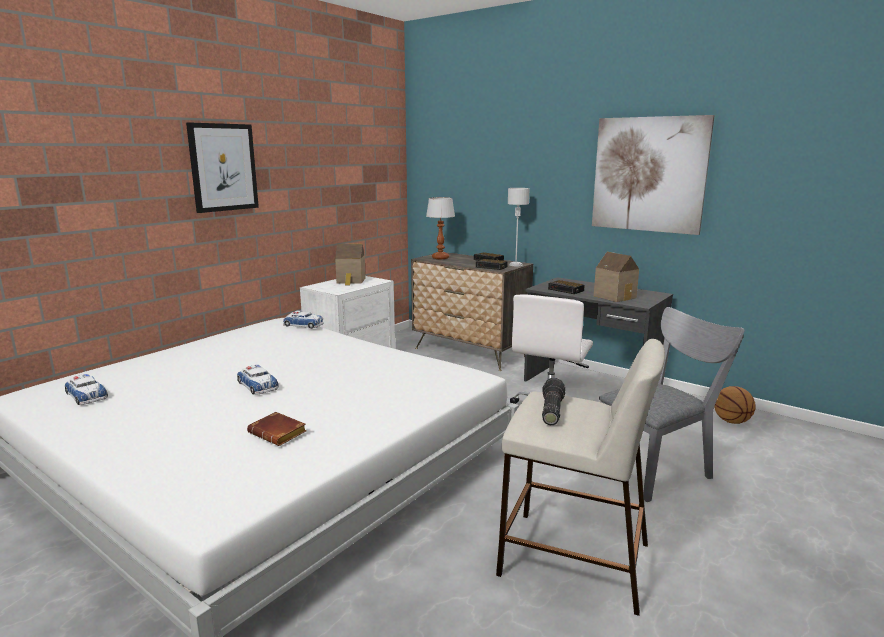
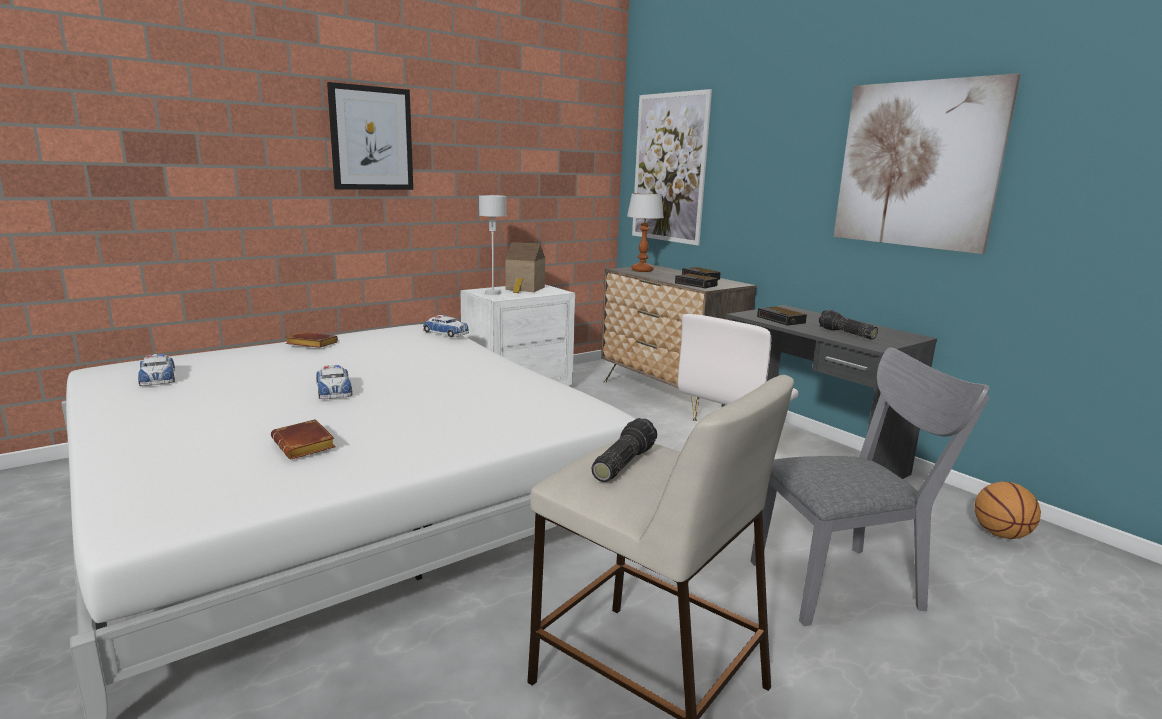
camera: 15 degrees right, 0 degrees up
(197, 348) = (310, 344): none -> brown book
(451, 176) = (669, 168): none -> picture
(515, 265) = (730, 284): grey table lamp -> grey table lamp (492, 293)
(615, 296) = (845, 333): toy house -> flashlight

